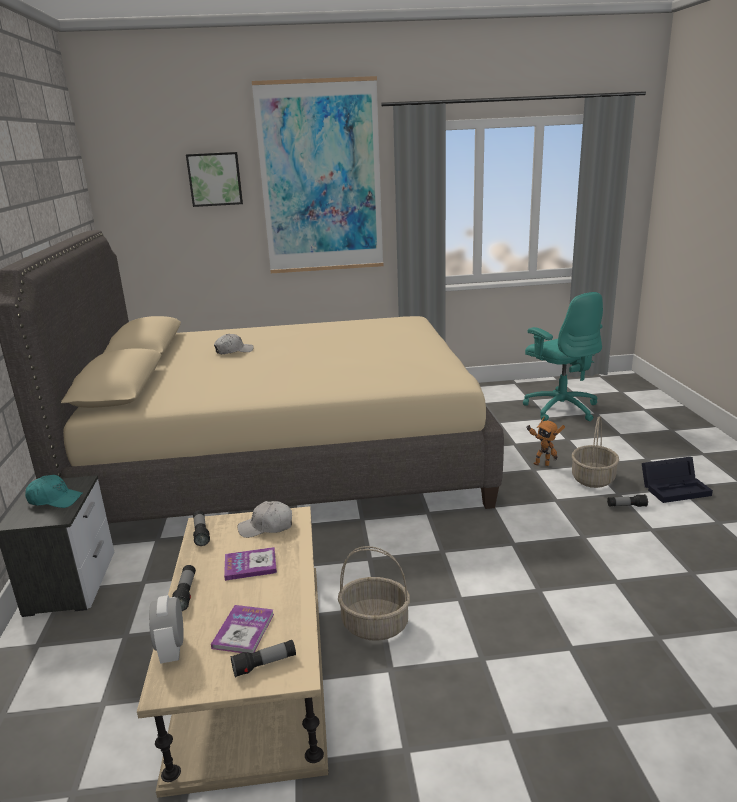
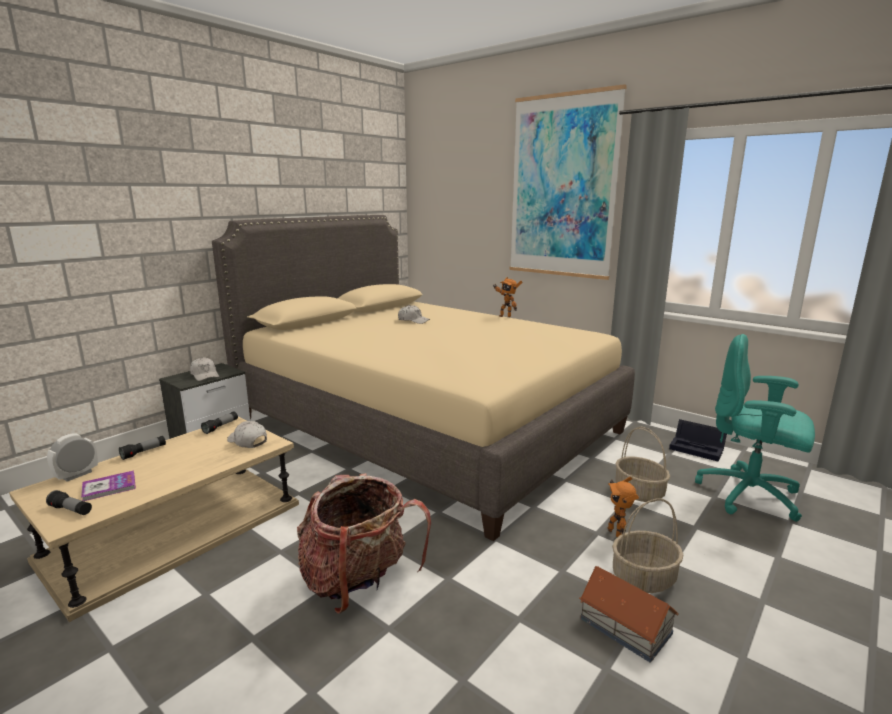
camera: 45 degrees right, 5 degrees down
(55, 499) = (205, 375): turquoise cap -> white cap
(215, 179) = (481, 184): picture -> none
(250, 565) = (193, 456): book -> none
(302, 323) = (505, 316): none -> toy robot
(376, 624) = (257, 560): basket -> basket (640, 492)
(472, 583) = (358, 583): none -> backpack
(560, 408) = (750, 495): turquoise office chair -> turquoise office chair turned 105 degrees clockwise
(626, 506) = (626, 627): flashlight -> toy house
(675, 488) = (734, 654): black storage box -> black storage box (698, 448)

